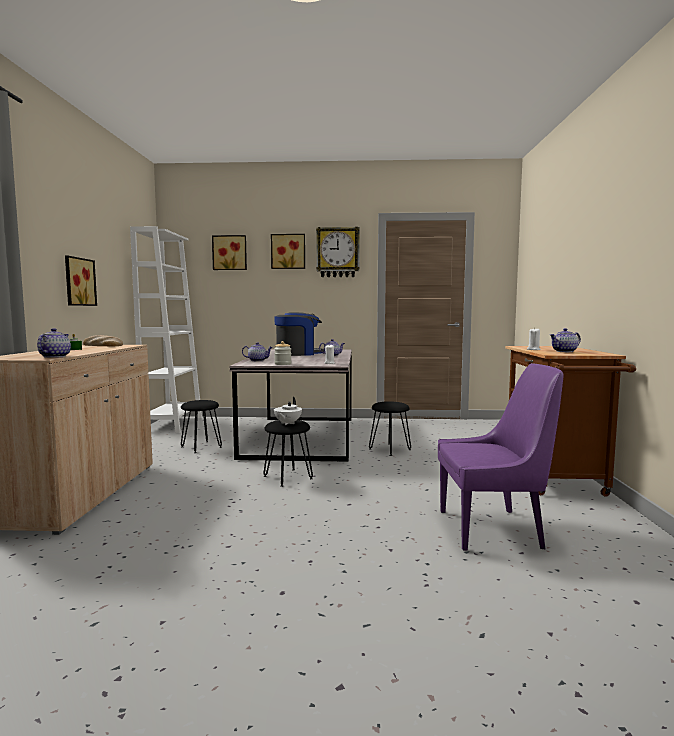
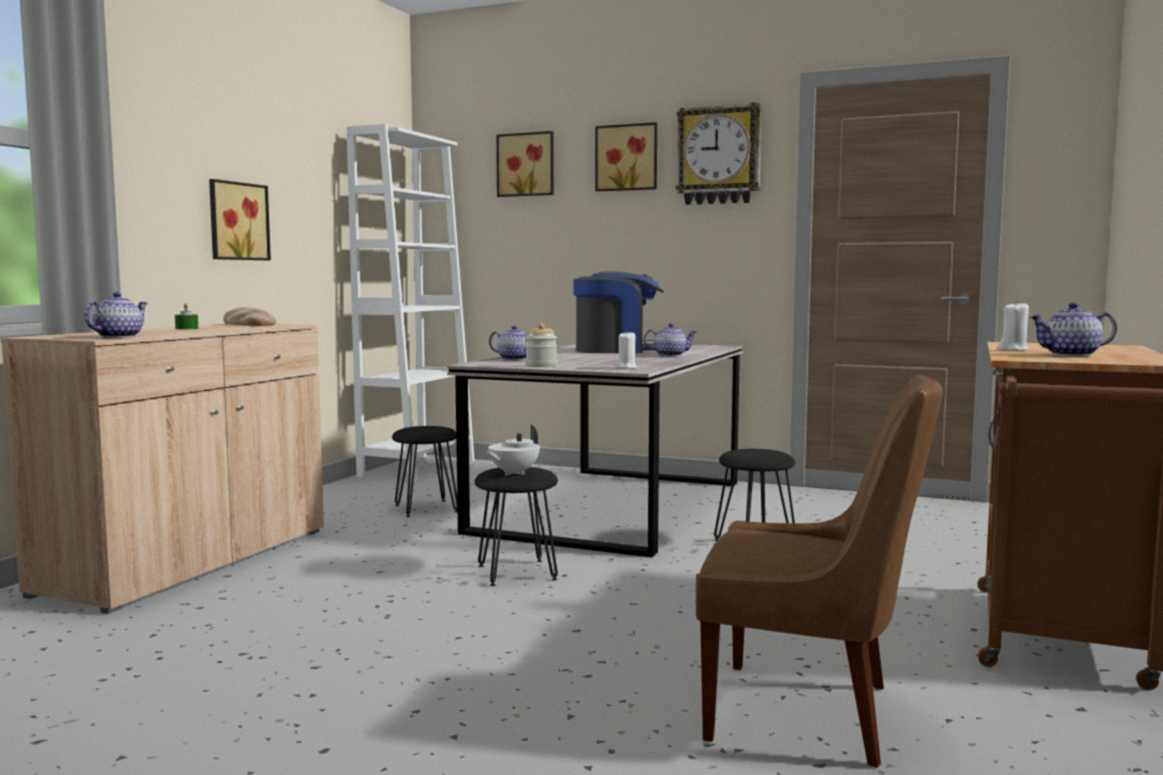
camera: 20 degrees right, 0 degrees up
(493, 529) = (808, 714): purple chair -> brown chair

